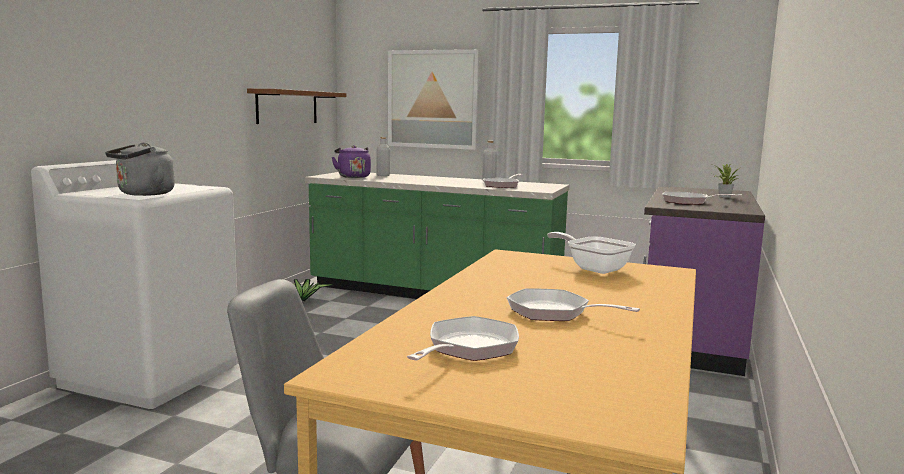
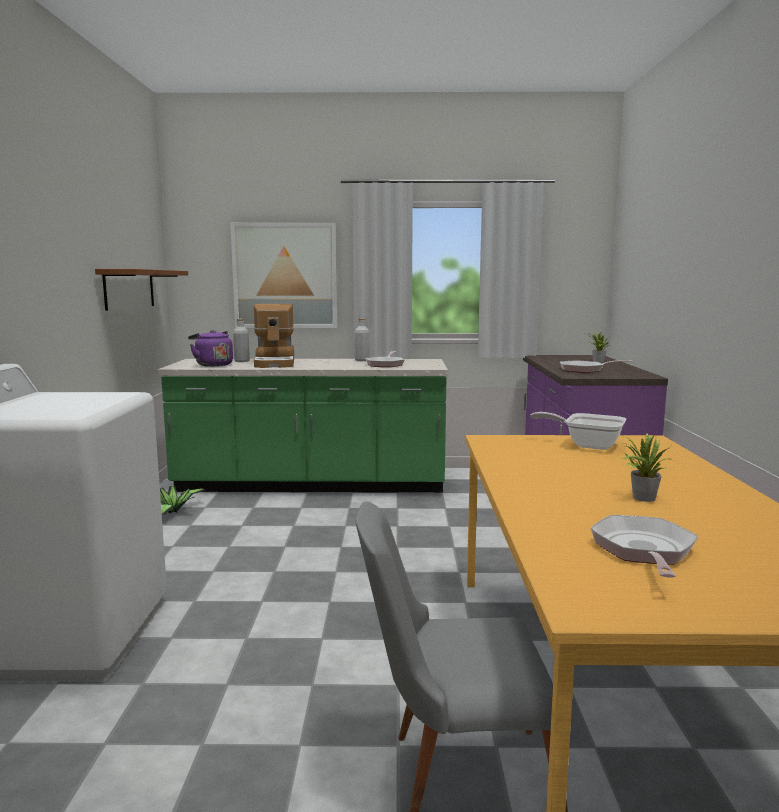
camera: 20 degrees left, 0 degrees up
(143, 194) = (66, 411): grey kettle -> none
(408, 178) = (276, 363): none -> coffee machine
(554, 312) = (640, 498): frying pan -> potted plant

